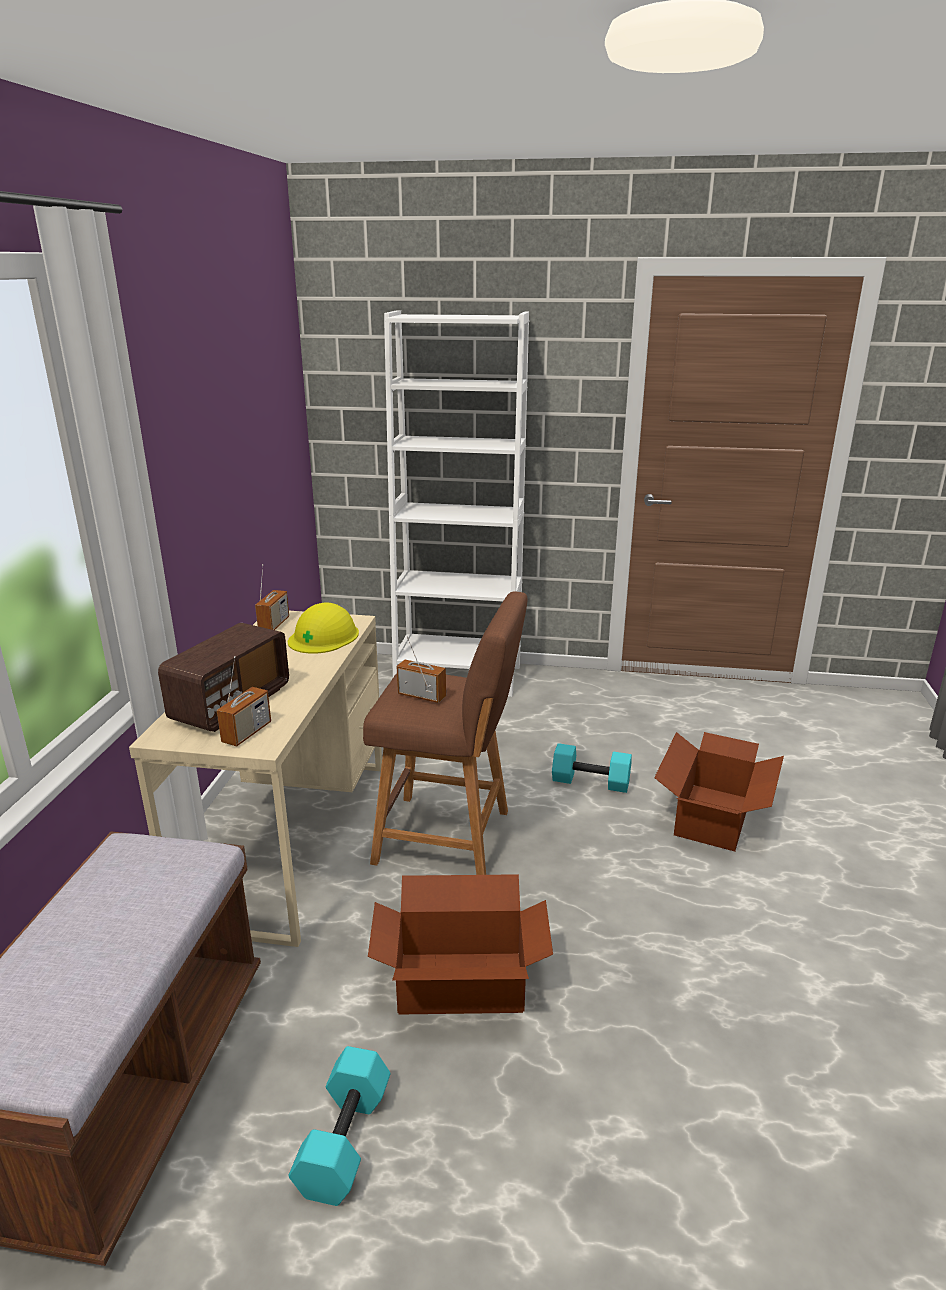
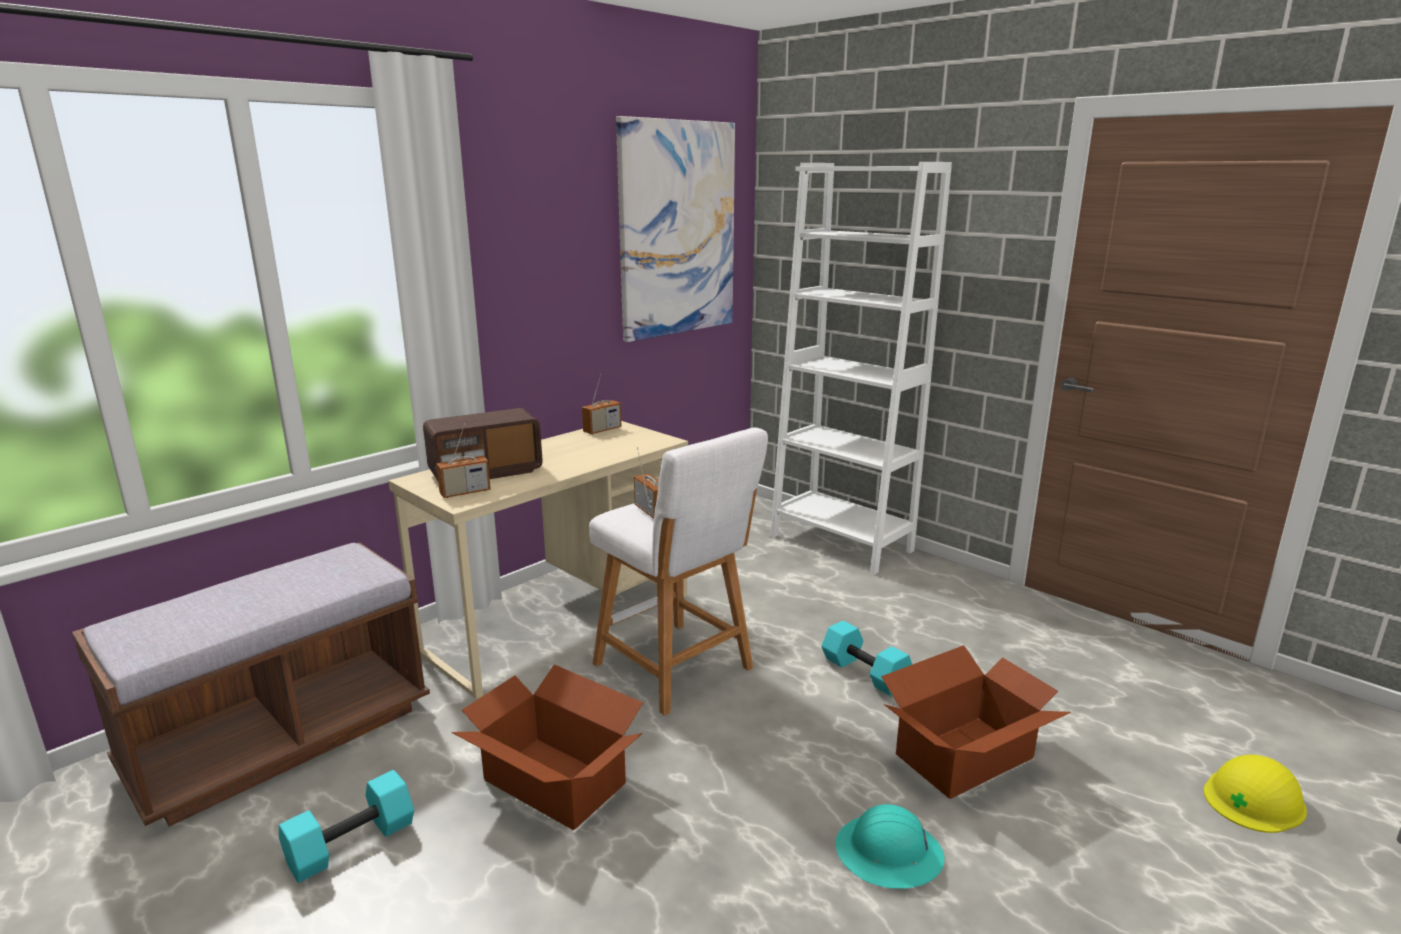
camera: 35 degrees right, 5 degrees down
(261, 390) = (677, 229): none -> picture
(324, 636) = (623, 446): yellow hard hat -> yellow hard hat (1254, 799)
(450, 838) = (677, 669): brown stool -> white stool
(741, 908) = (889, 854): none -> turquoise hard hat

